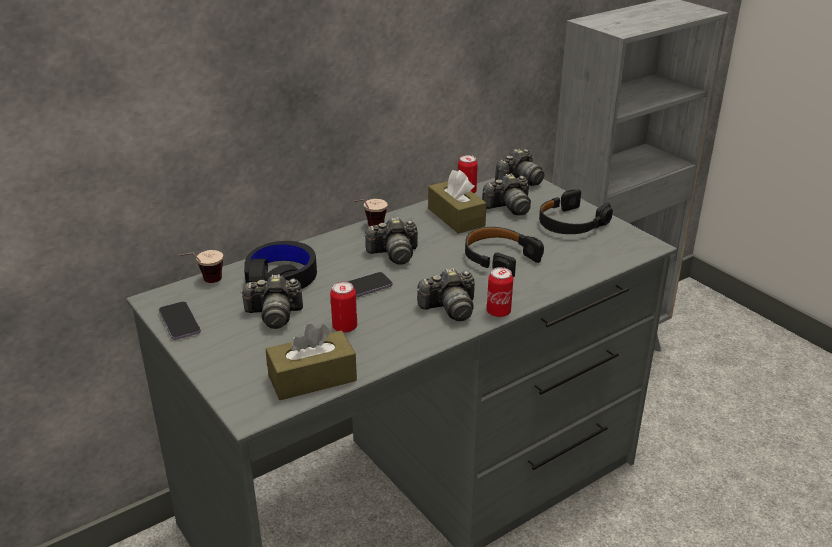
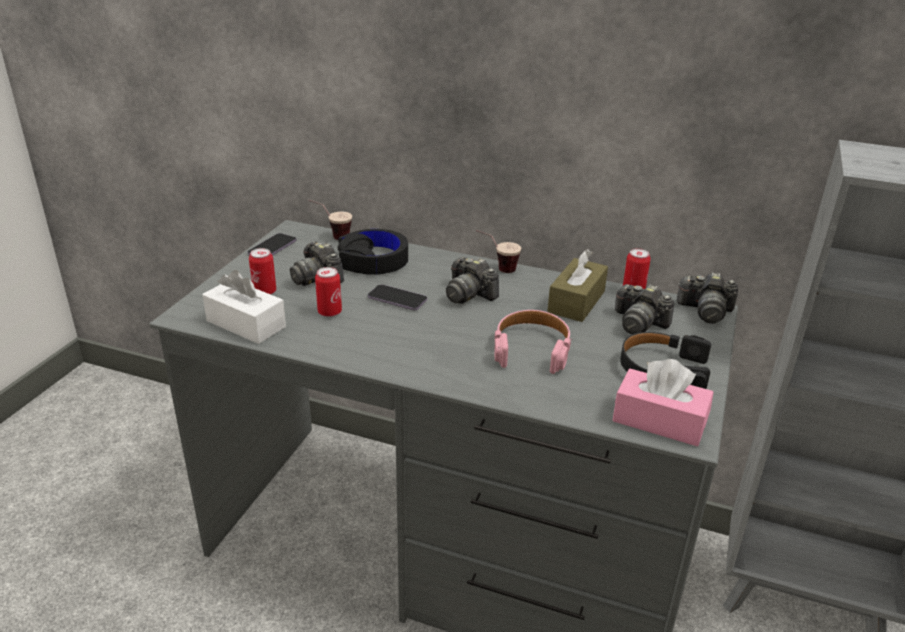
camera: 55 degrees right, 0 degrees up
(312, 378) = (246, 324): brown tissue box -> white tissue box
(449, 308) = (410, 351): camera -> none
(498, 312) = (433, 379): can -> can (264, 292)
(499, 258) = (531, 349): black headphones -> pink headphones
(623, 248) = (659, 421): none -> pink tissue box

